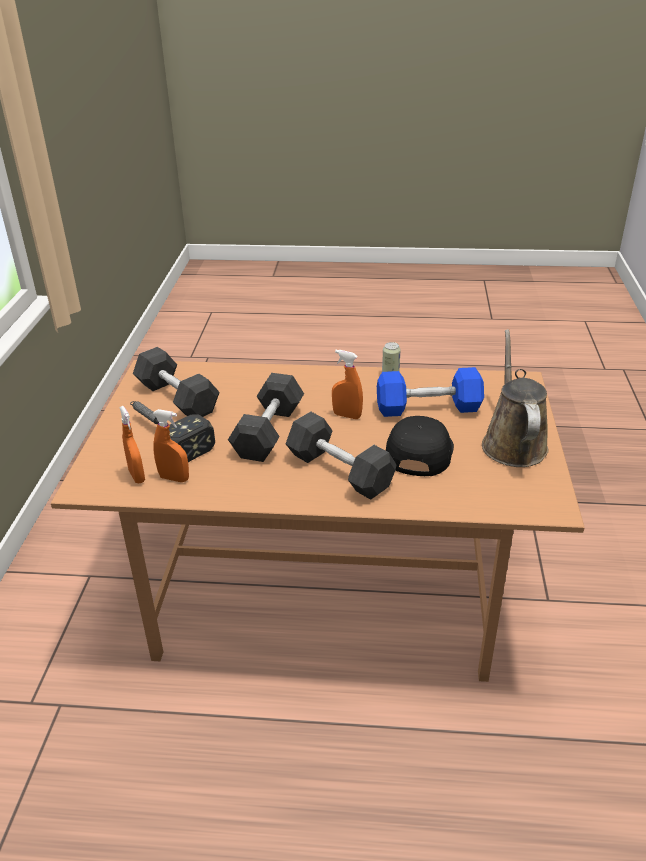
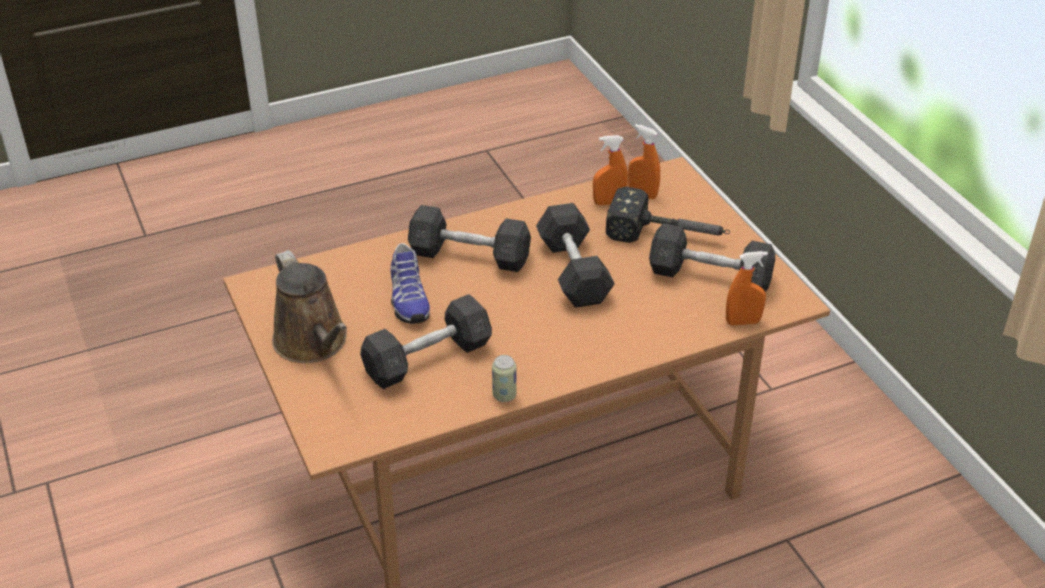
camera: 150 degrees right, 5 degrees up
(347, 415) = (510, 317): orange spray bottle -> orange spray bottle (743, 322)
(418, 451) = (407, 300): black cap -> shoe
(428, 408) = (427, 358): blue dumbbell -> grey dumbbell

